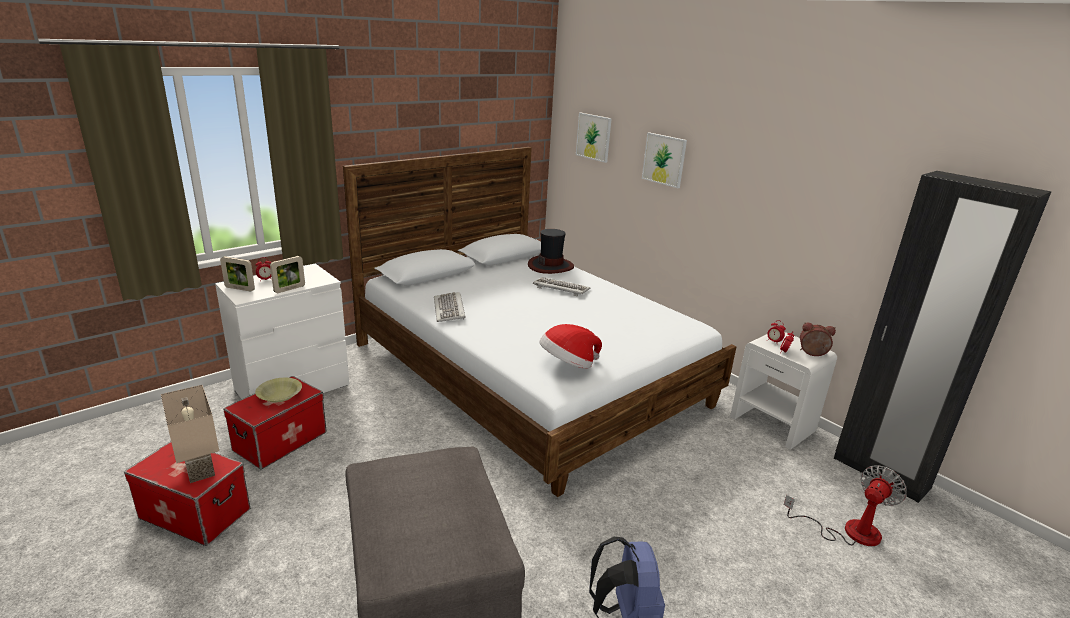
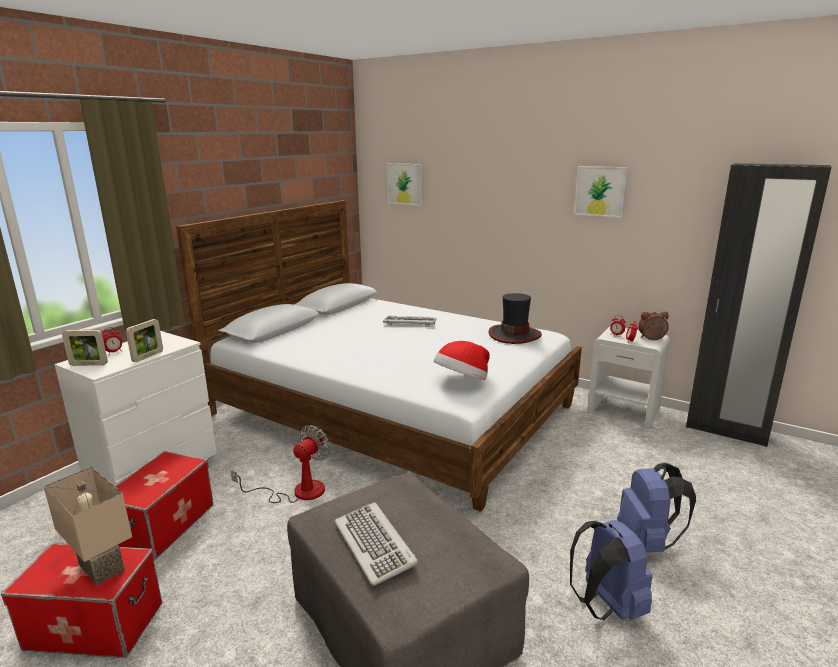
camera: 15 degrees left, 5 degrees down
(280, 396) = (160, 473): yellow bowl -> none
(449, 309) = (316, 355): keyboard -> keyboard (375, 545)
(550, 266) = (387, 307): hat -> hat (514, 335)
(664, 159) = (480, 194): picture -> picture (600, 191)
(708, 571) = (647, 542): none -> blue backpack
(848, 531) = (733, 481): fan -> fan (297, 491)

